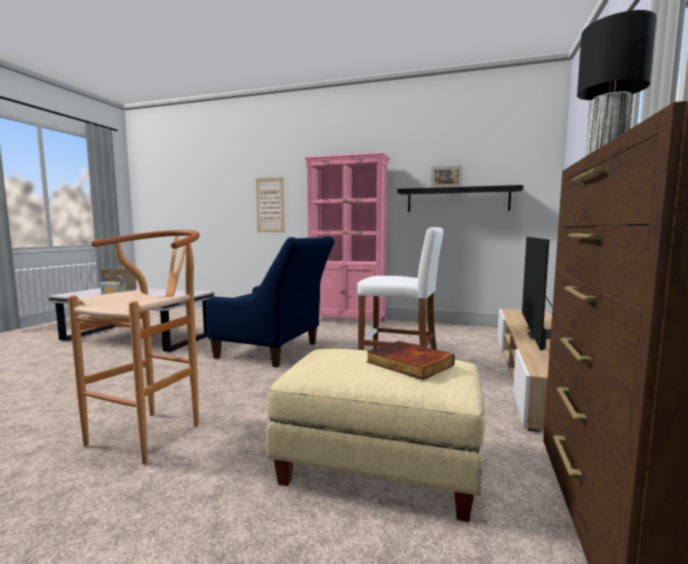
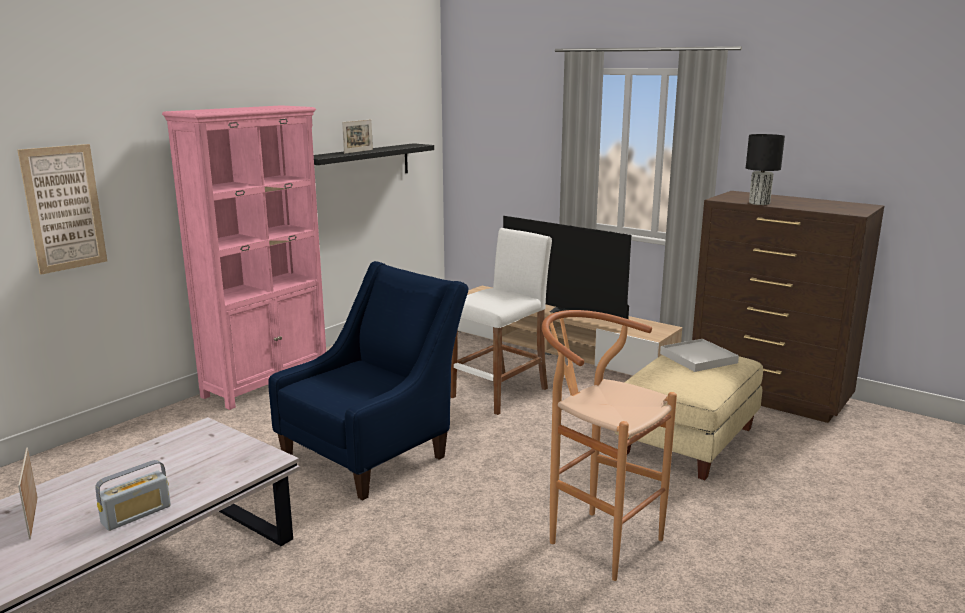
camera: 70 degrees left, 10 degrees up
(408, 364) = (698, 358): book -> white tray

